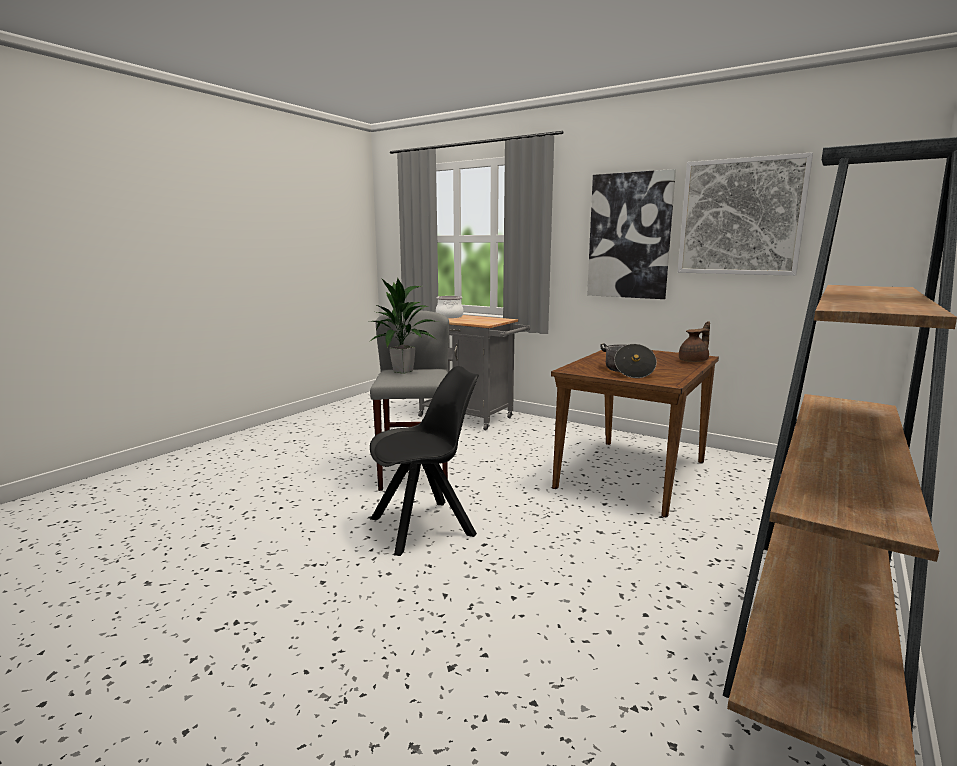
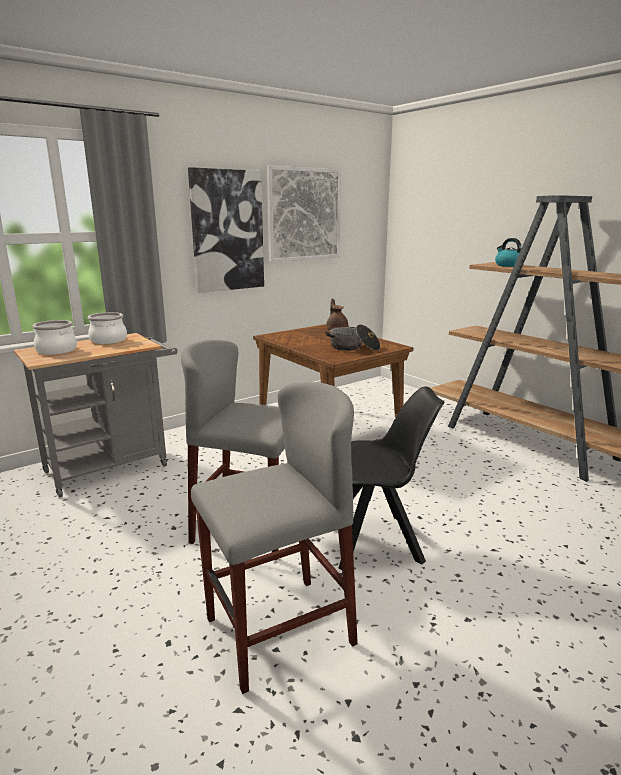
camera: 70 degrees left, 5 degrees up
(298, 505) = (279, 631): none -> grey stool
(404, 371) = (234, 418): potted plant -> none
(425, 526) = (376, 541): black chair -> black chair turned 90 degrees clockwise
(486, 318) = (108, 340): none -> cooking pot
(870, 288) = (508, 265): none -> kettle

